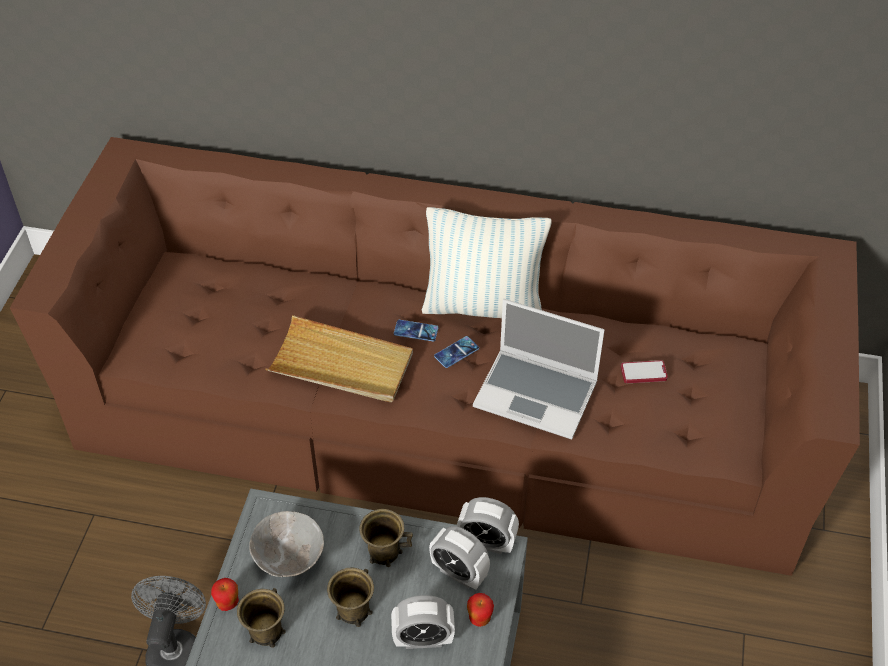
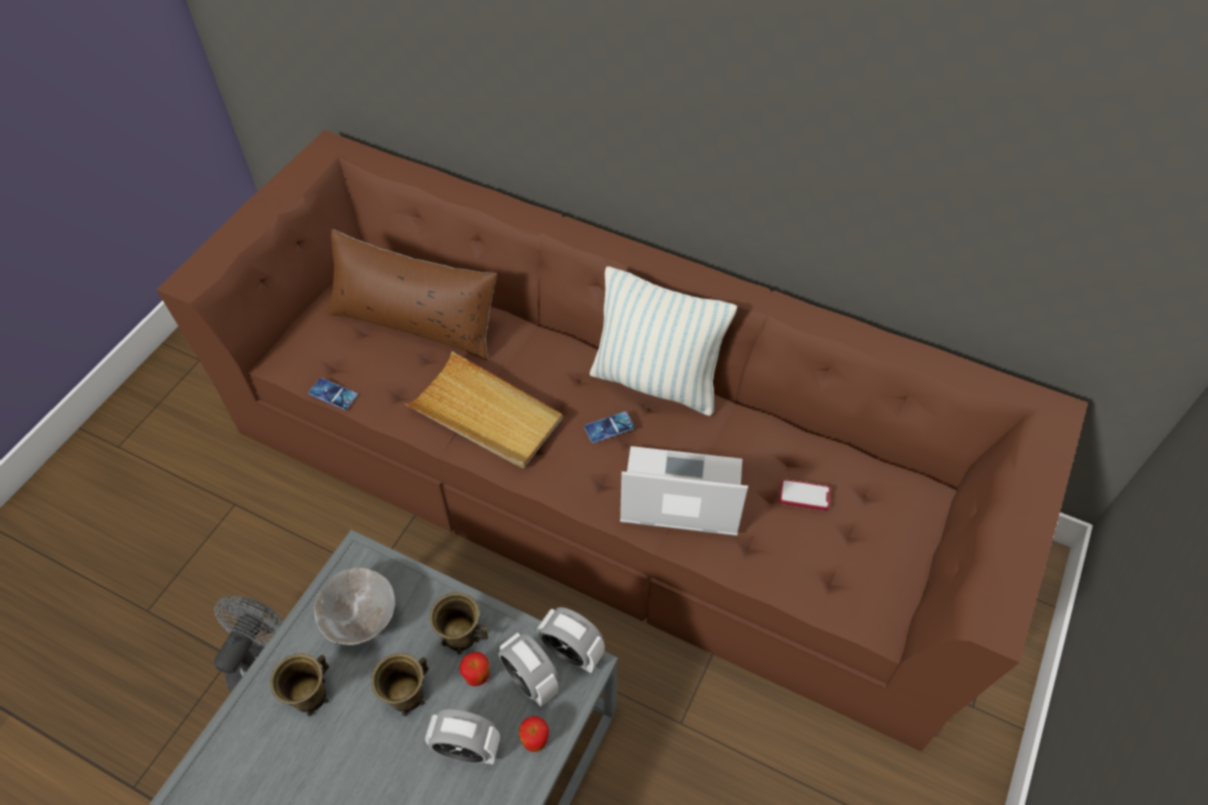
camera: 15 degrees right, 5 degrees up
(227, 603) = (282, 652): apple -> apple (477, 676)
(243, 298) = (415, 321): none -> brown pillow
(416, 331) = (575, 394): phone -> phone (333, 394)
(537, 394) = (679, 495): laptop -> laptop turned 150 degrees clockwise

